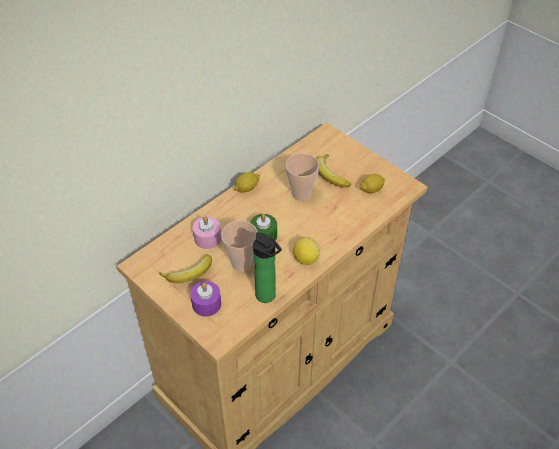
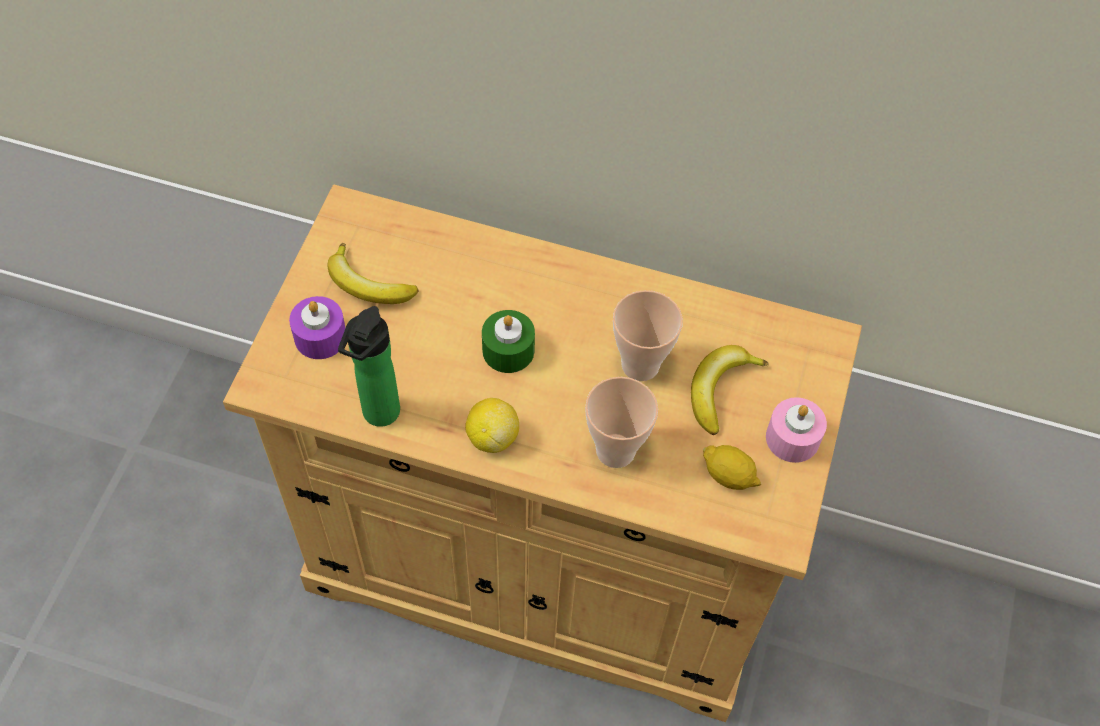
camera: 60 degrees right, 10 degrees up
(207, 238) = (455, 273): pink candle -> pink candle (792, 438)
(241, 263) = (429, 346): cup -> cup (615, 450)
(246, 188) = (601, 276): lemon -> none

